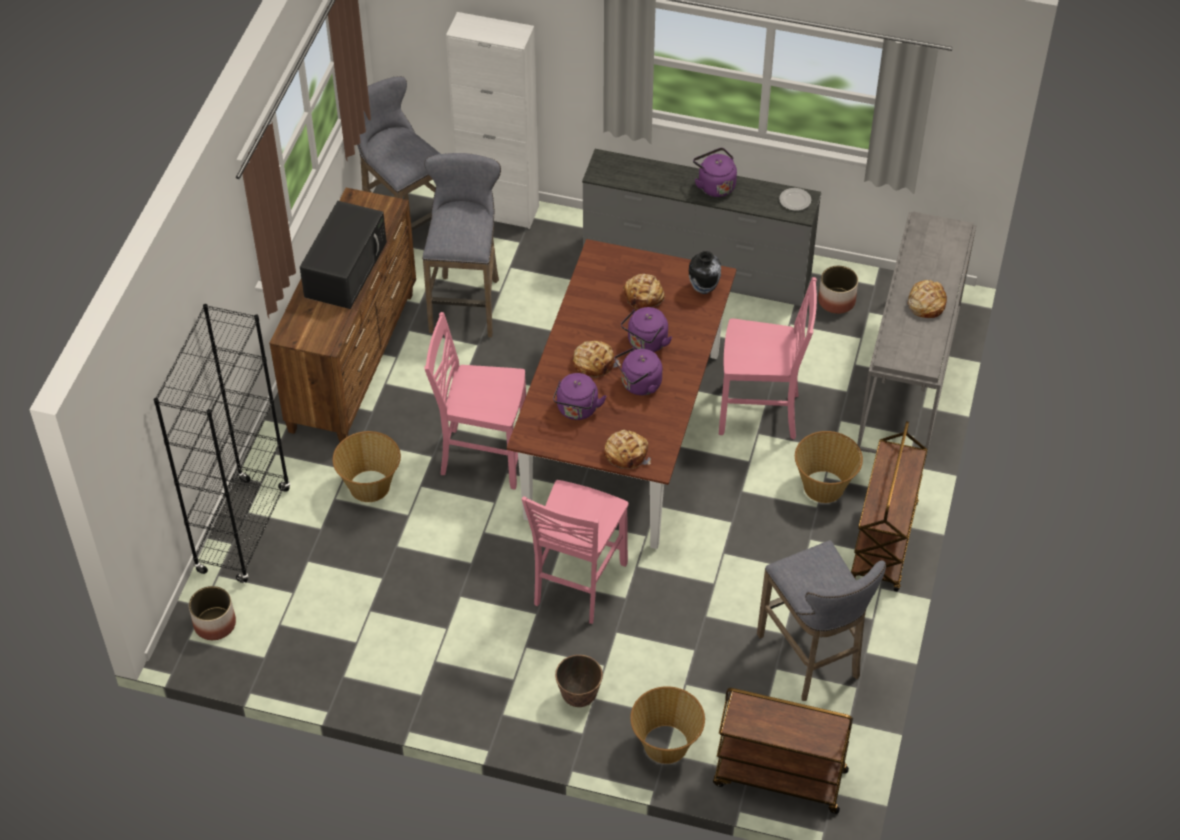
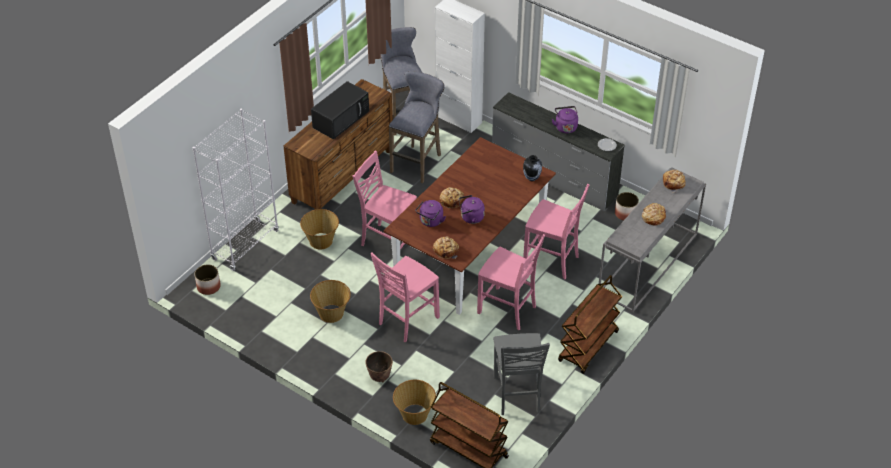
camera: 20 degrees right, 5 degrees down
(244, 530) = (245, 245): black bookcase -> white bookcase
(644, 297) = (497, 174): bread -> bread (674, 183)
(646, 343) = (485, 198): purple kettle -> none
(730, 518) = (508, 310): none -> pink chair
(812, 659) = (517, 395): grey stool -> grey chair
(824, 486) = (569, 308): basket -> basket (331, 313)

